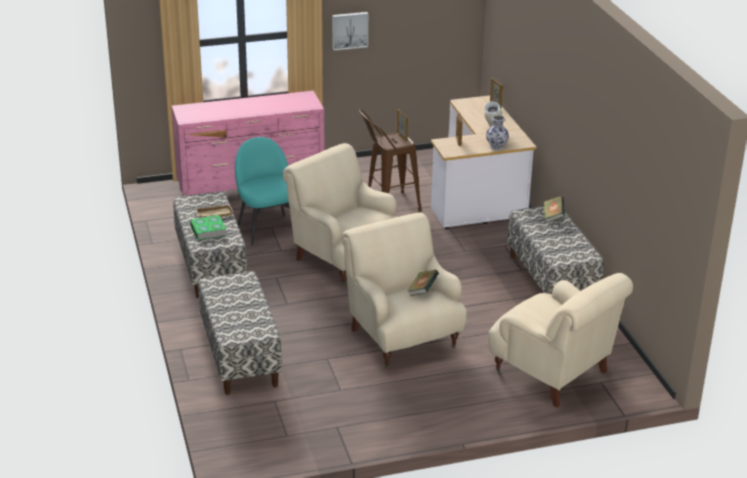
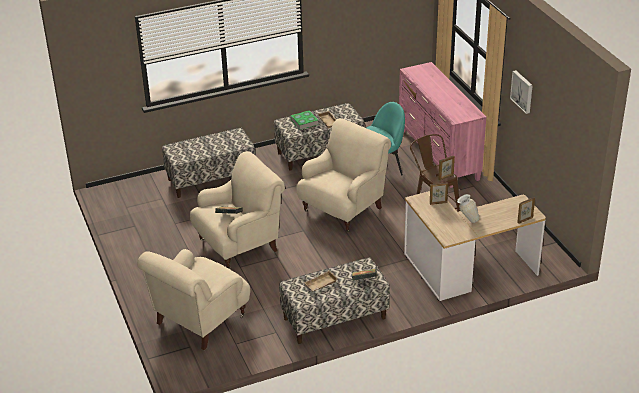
camera: 85 degrees right, 5 degrees up
(496, 147) = (434, 224): vase -> none
(558, 242) = (321, 284): none -> beige tray

